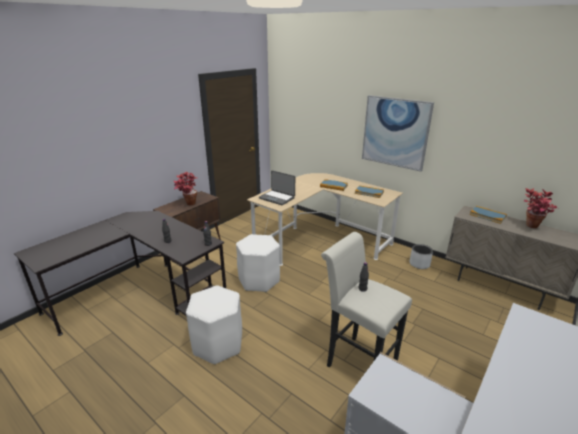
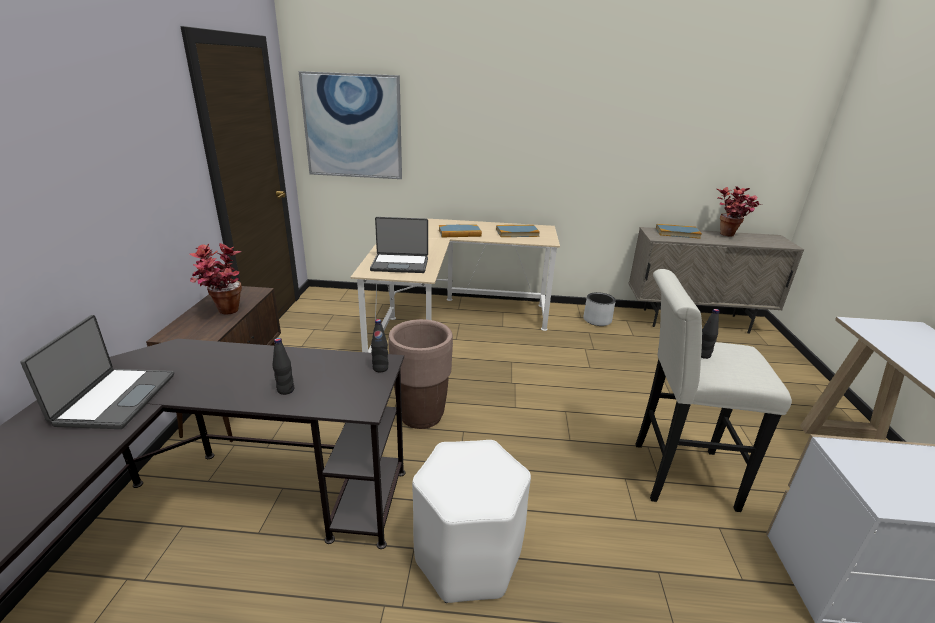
camera: 35 degrees left, 0 degrees up
(119, 227) = (115, 399): none -> laptop
(259, 280) = (421, 416): white stool -> brown planter
(395, 132) = (536, 136): picture -> picture (353, 126)

